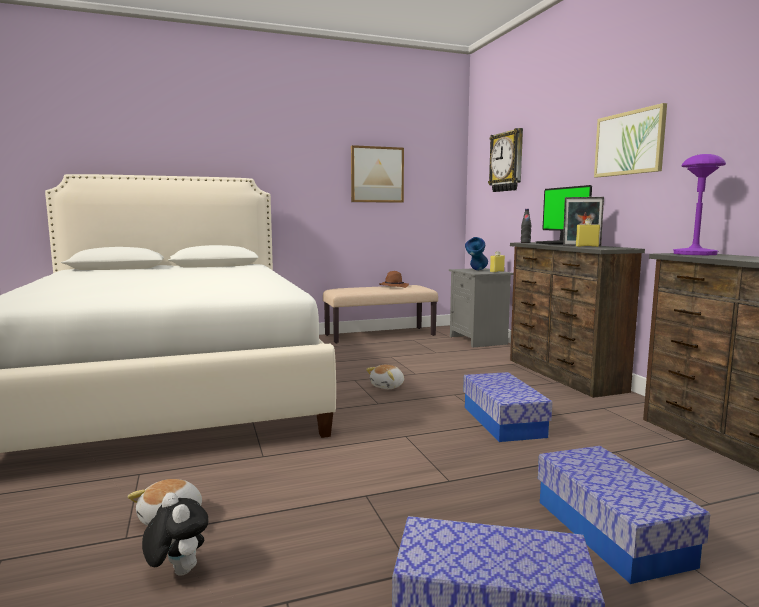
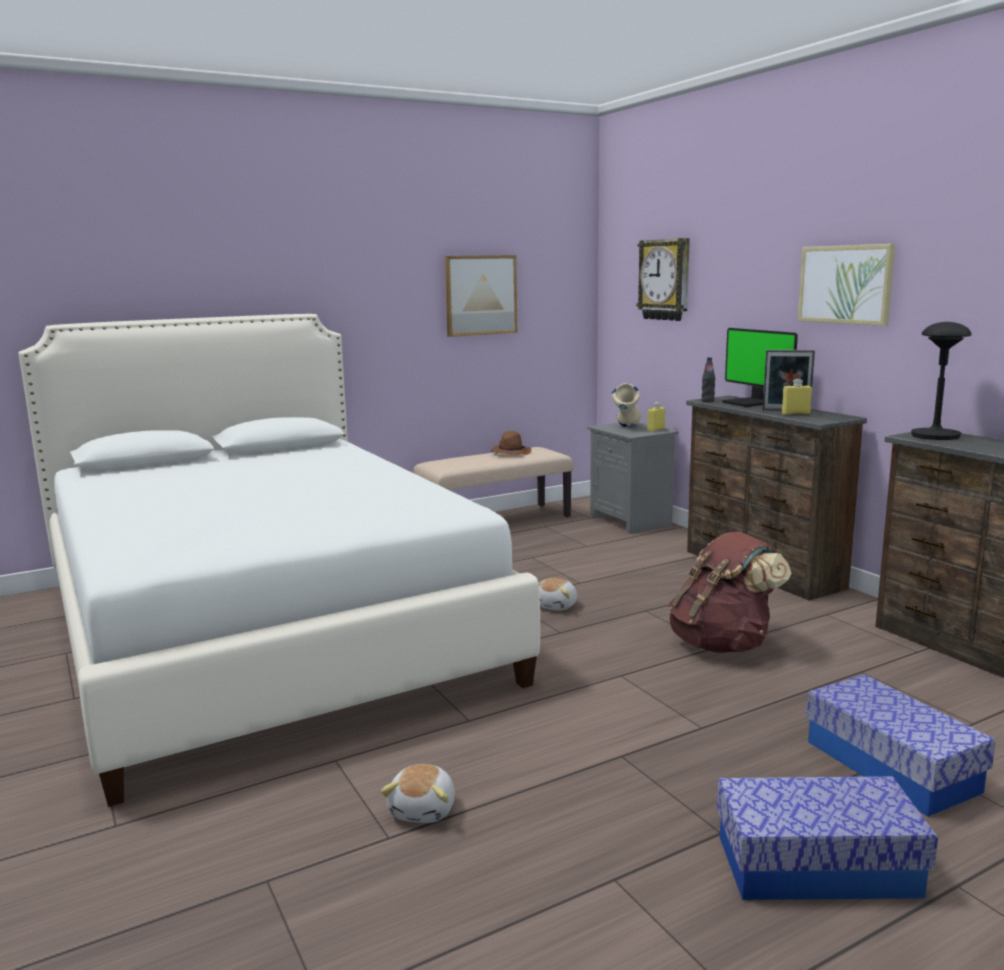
camera: 10 degrees left, 5 degrees up
(177, 571) = (477, 865): plush toy -> none
(476, 270) = (626, 428): blue vase -> beige vase
(503, 421) = (723, 644): storage box -> brown backpack
(694, 254) = (935, 436): purple table lamp -> black table lamp

